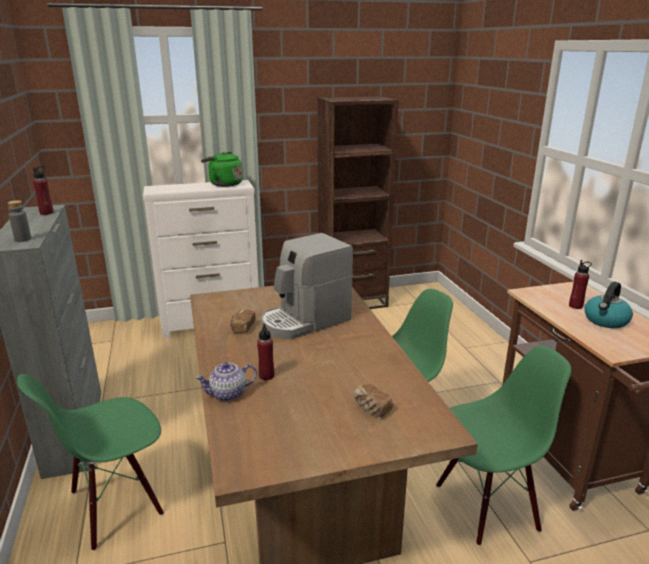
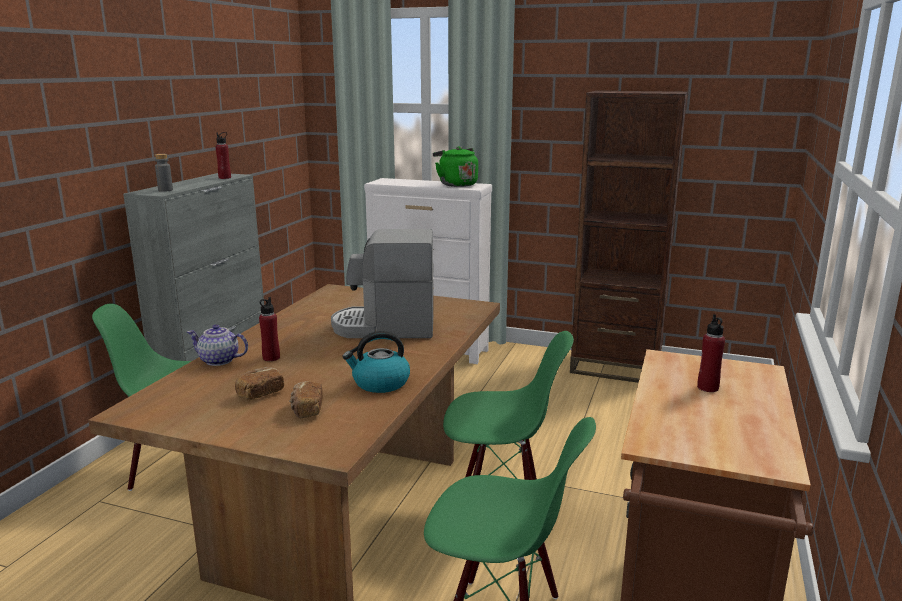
camera: 35 degrees right, 5 degrees down
(242, 327) = (321, 318): bread -> bread (260, 393)
(606, 321) = (717, 413): kettle -> kettle (380, 383)

